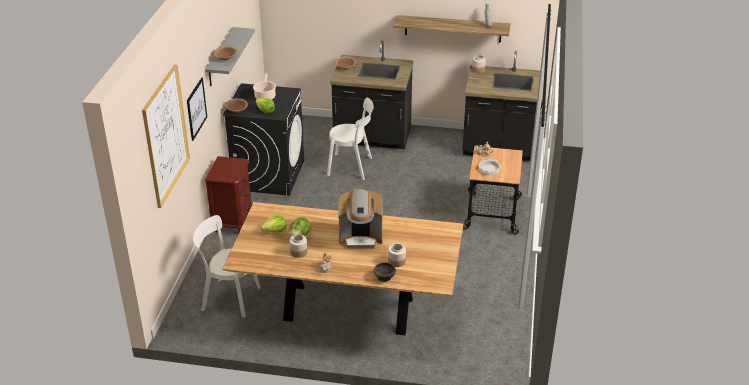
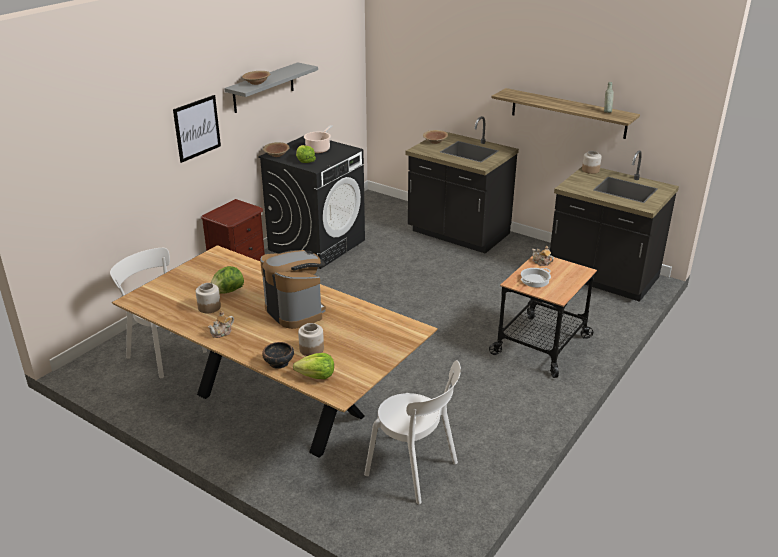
camera: 25 degrees right, 5 degrees down
(166, 136) = (114, 134): picture -> none
(275, 231) = (208, 278): lettuce -> lettuce (316, 376)
(352, 167) = (411, 257): white chair -> white chair (415, 470)
(361, 237) = (295, 311): coffee machine -> coffee machine turned 150 degrees counterclockwise

